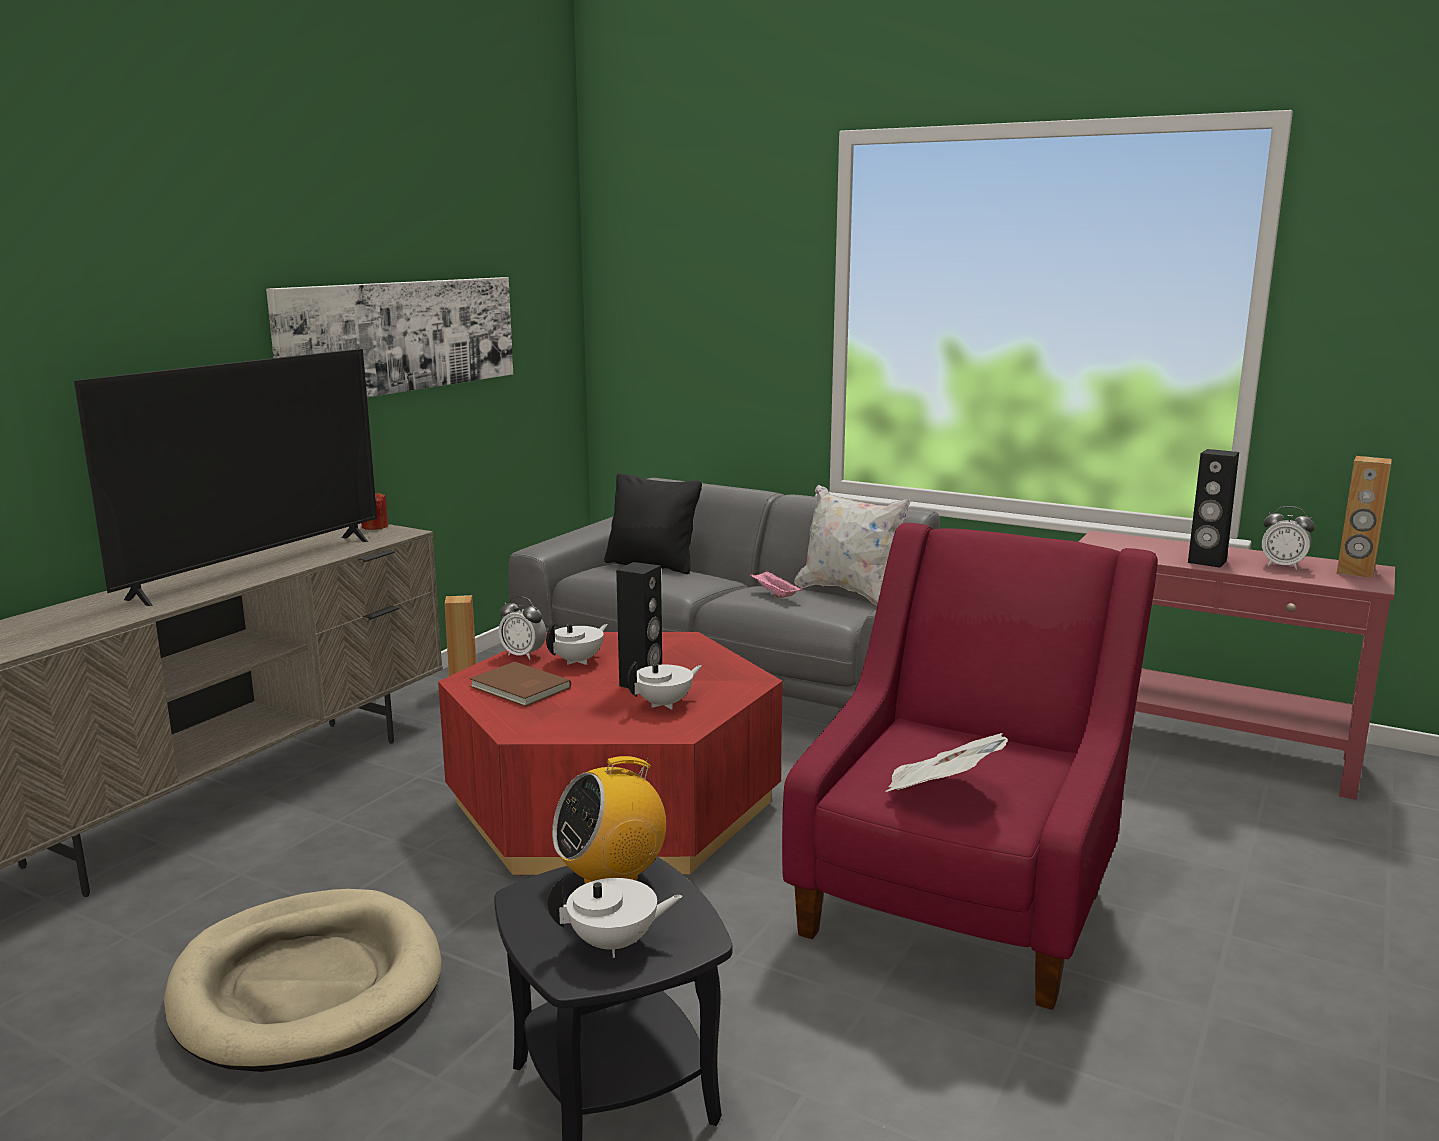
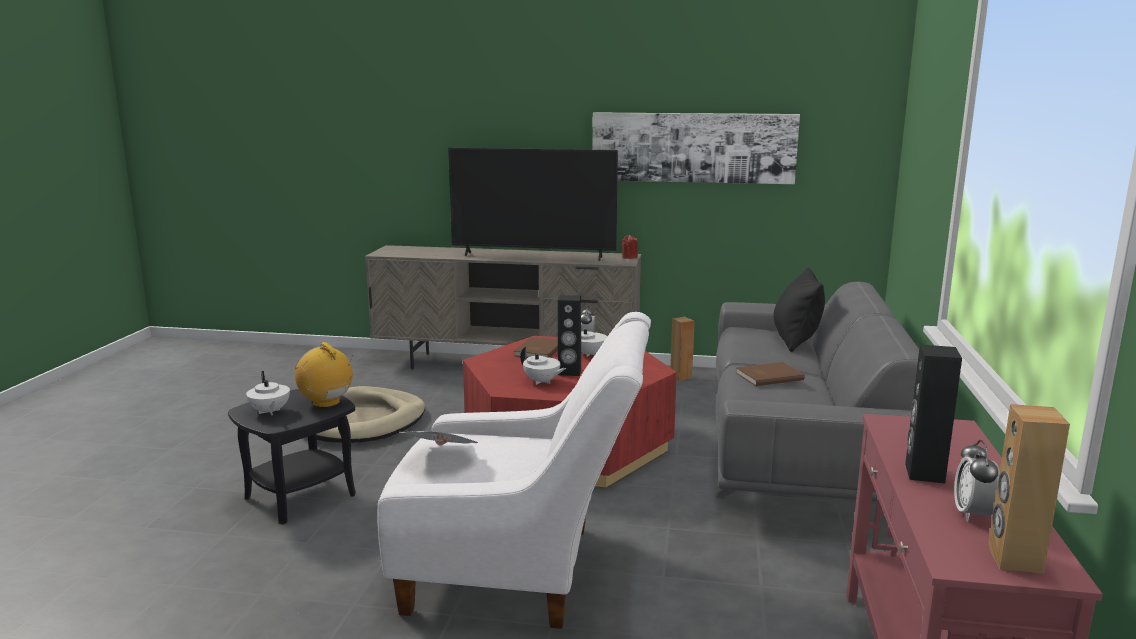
camera: 70 degrees right, 0 degrees up
(774, 594) = (767, 376): pink tray -> brown book
(848, 593) = (832, 402): white pillow -> none
(962, 898) = (521, 571): red armchair -> white armchair

